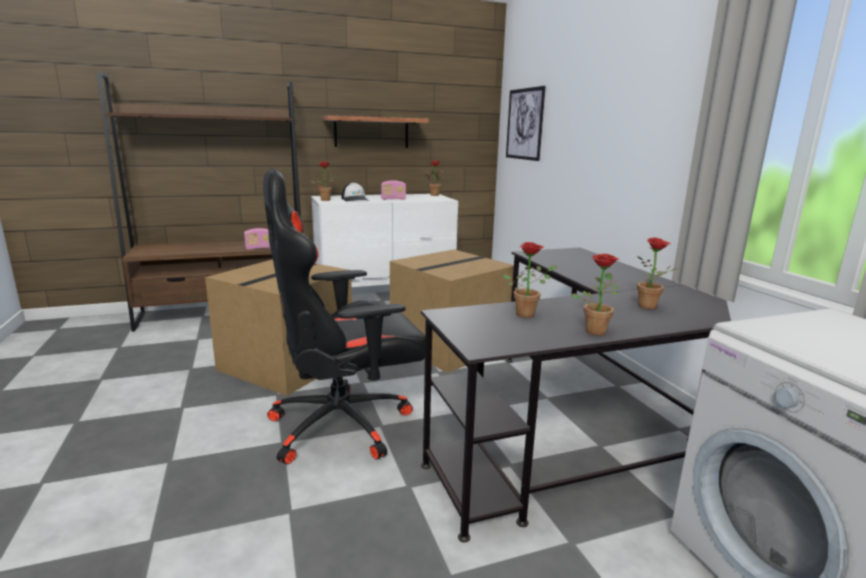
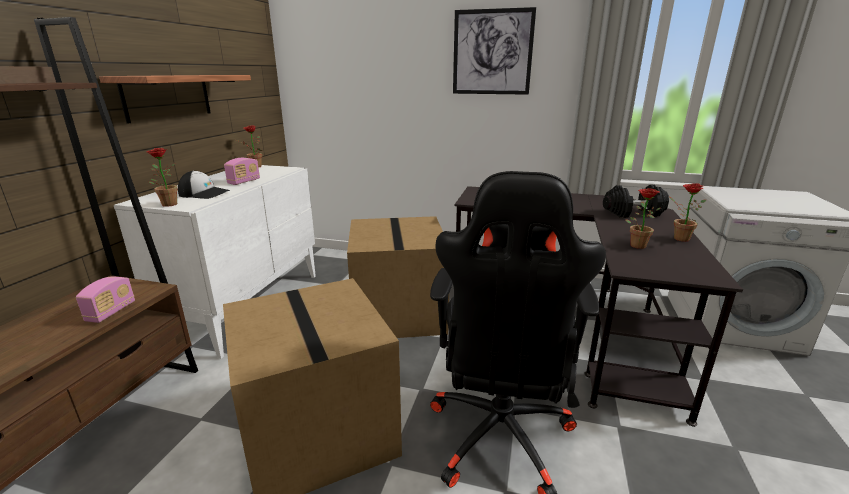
camera: 55 degrees left, 5 degrees up
(524, 124) = (331, 77): picture -> picture (492, 52)
(651, 307) = (633, 213): potted plant -> black dumbbell

